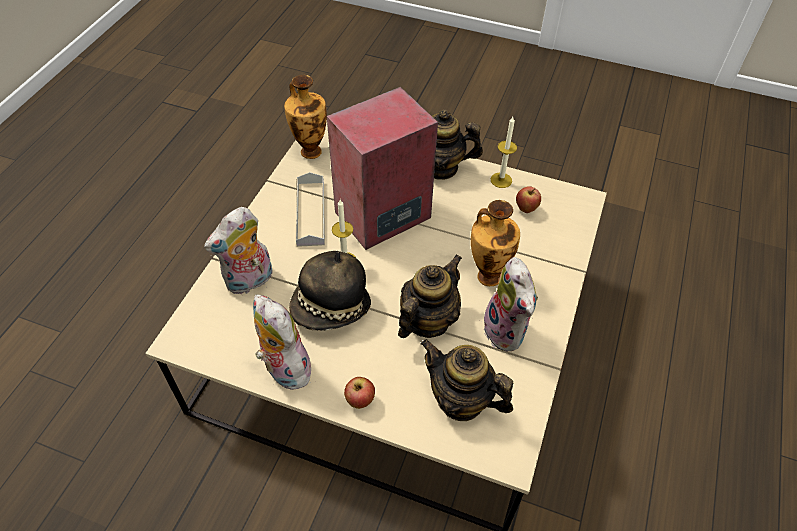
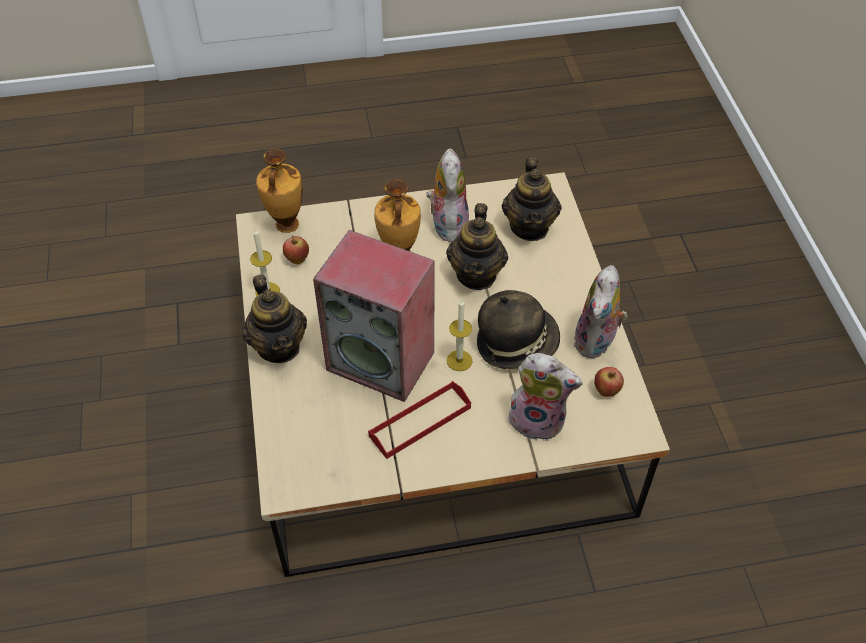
camera: 120 degrees left, 0 degrees up
(310, 150) = (327, 478): vase -> vase (286, 225)
(310, 213) = (420, 422): grey tray -> red tray
(360, 401) = (580, 281): apple -> apple (606, 391)
(427, 321) = (476, 274): teapot -> teapot turned 90 degrees counterclockwise
(508, 331) = (447, 224): plush toy -> plush toy turned 45 degrees counterclockwise

